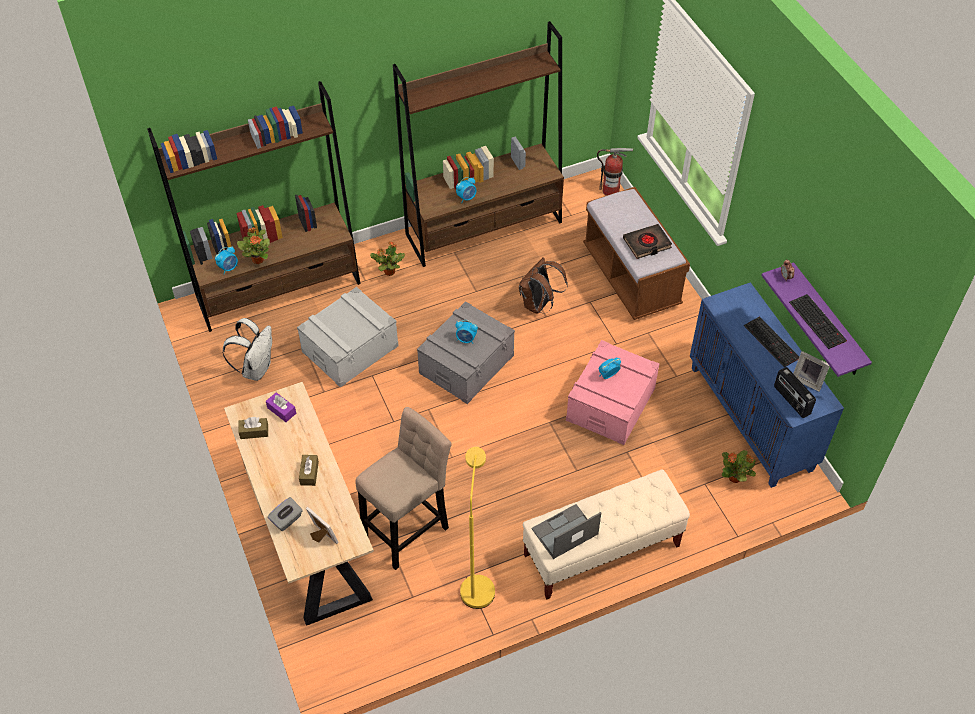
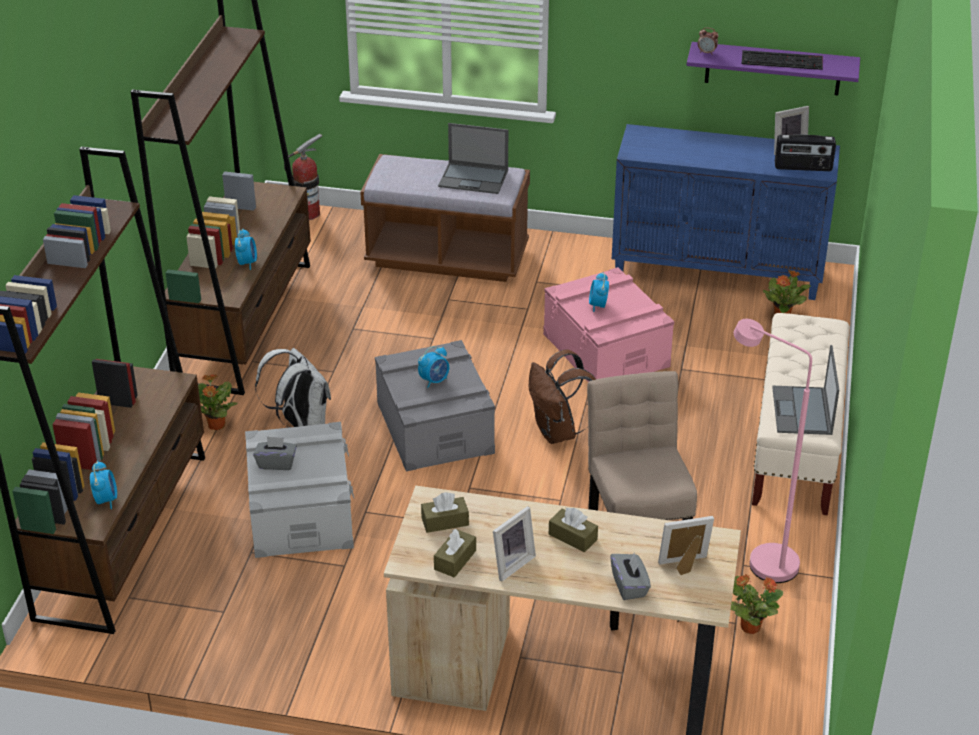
camera: 55 degrees left, 15 degrees down
(256, 368) = (234, 613): white backpack -> white backpack (300, 424)
(258, 259) = (125, 467): potted plant -> potted plant (749, 626)
(268, 457) = (510, 563): none -> picture frame
(281, 410) = (445, 521): purple tissue box -> brown tissue box
(341, 315) = (276, 463): none -> grey tissue box
(477, 583) = (760, 560): yellow floor lamp -> pink floor lamp
(539, 305) = (410, 336): brown backpack -> brown backpack (558, 432)
(647, 244) = (474, 178): black book -> laptop
(772, 342) = (718, 145): keyboard -> none

